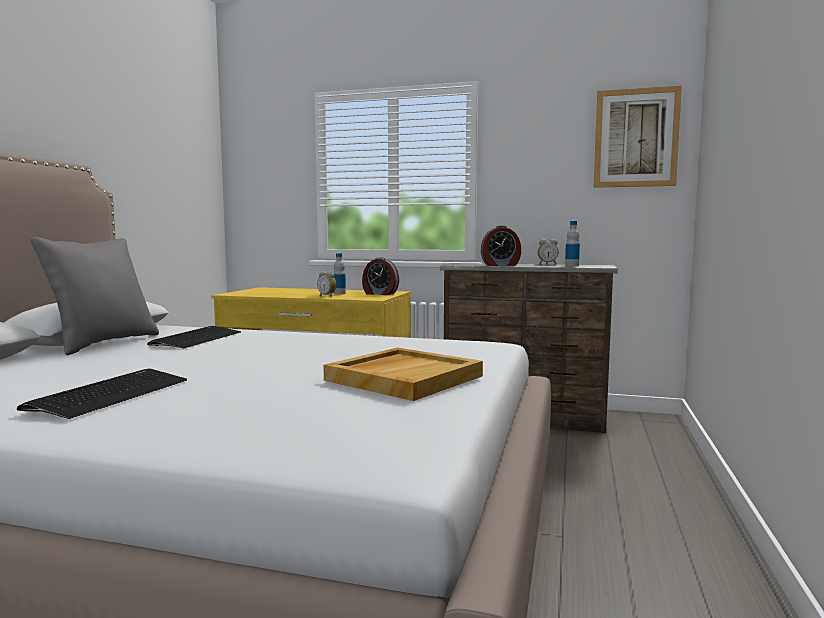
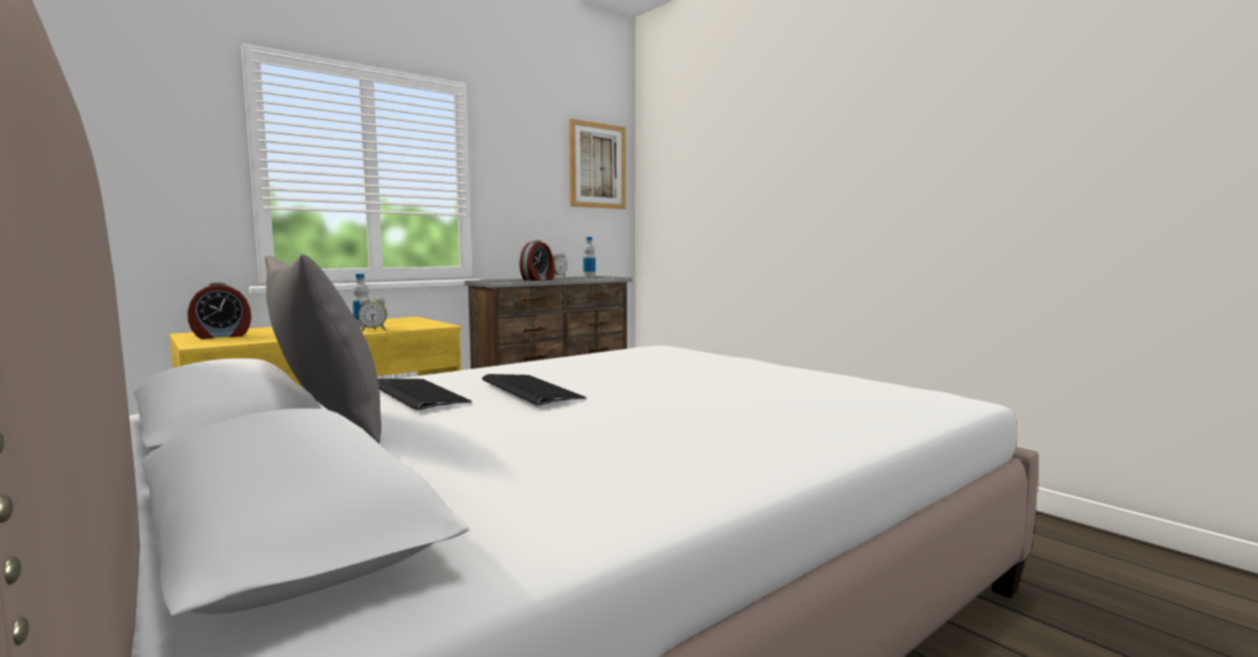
camera: 55 degrees left, 0 degrees up
(111, 395) = (685, 435): keyboard -> keyboard (530, 390)
(380, 294) = (409, 321): alarm clock -> alarm clock (221, 336)
(404, 378) = (750, 372): beige tray -> none

